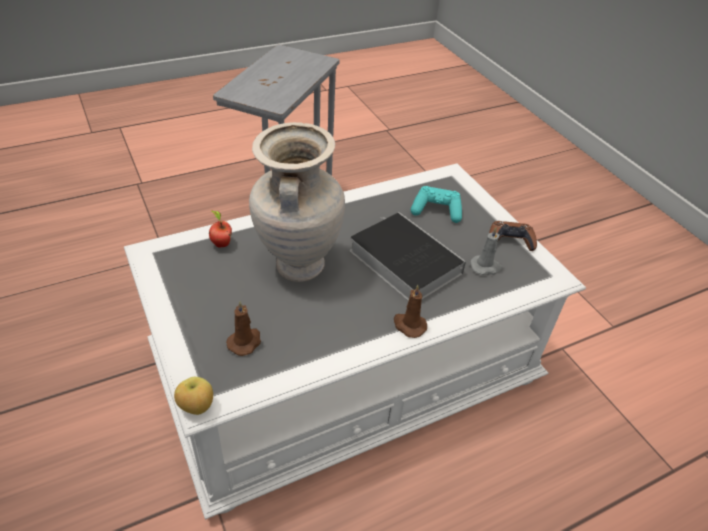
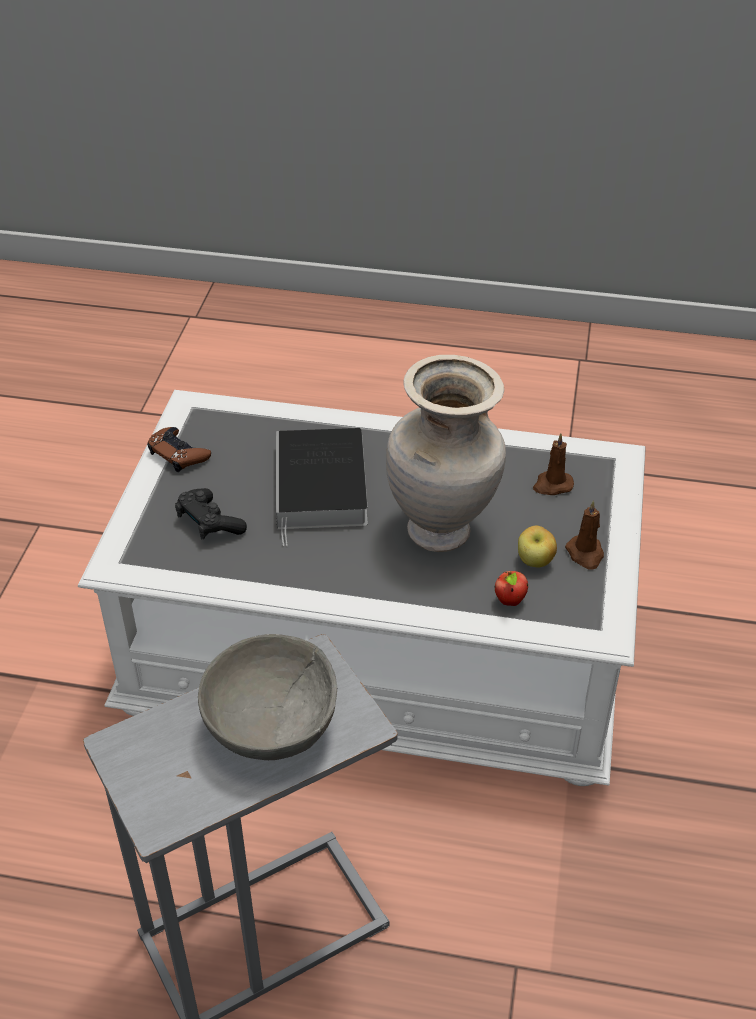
camera: 140 degrees left, 0 degrees up
(196, 407) = (627, 455): apple -> apple (535, 561)
(270, 81) = (272, 725): none -> grey bowl
(409, 325) = (386, 431): brown candle -> brown candle (585, 554)
(436, 211) = (209, 523): turquoise game controller -> black game controller
(486, 267) = (244, 443): grey candle -> none

